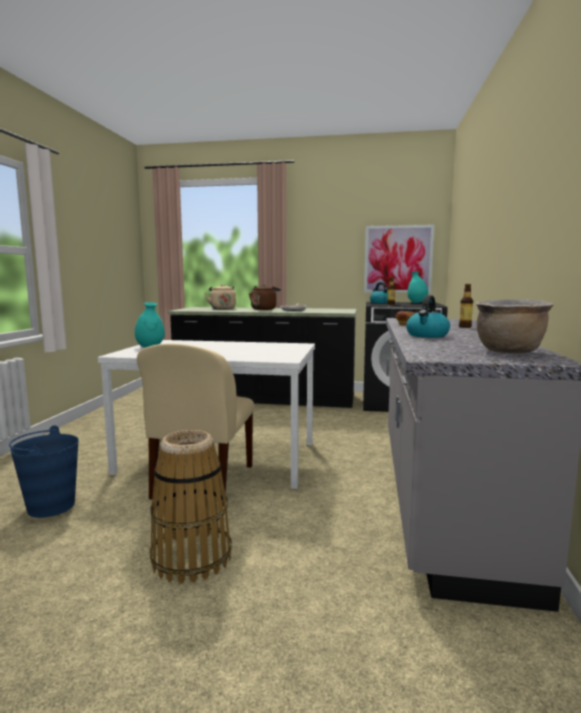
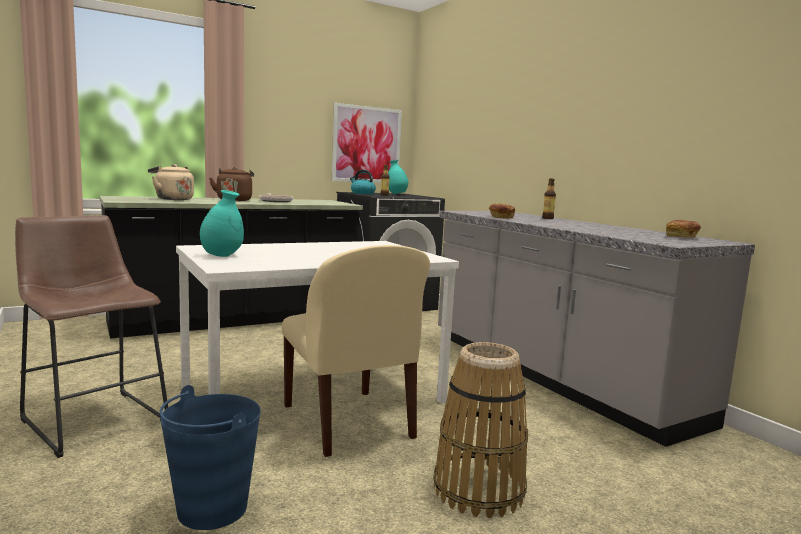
camera: 40 degrees left, 0 degrees up
(94, 442) = (93, 418): none -> brown stool
(427, 335) = (571, 226): kettle -> none
(509, 352) = (681, 237): brown cooking pot -> bread

